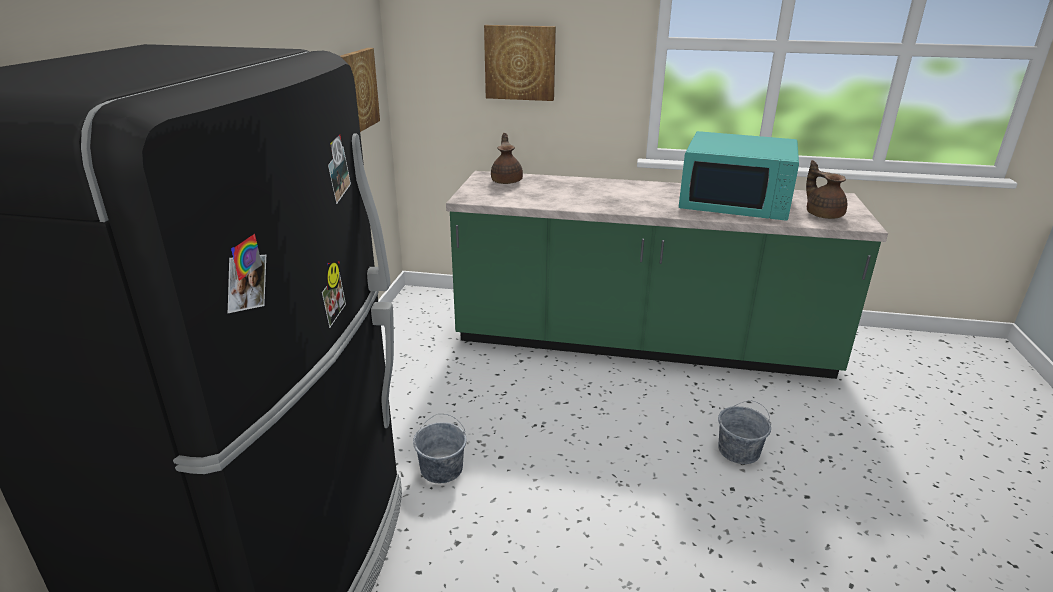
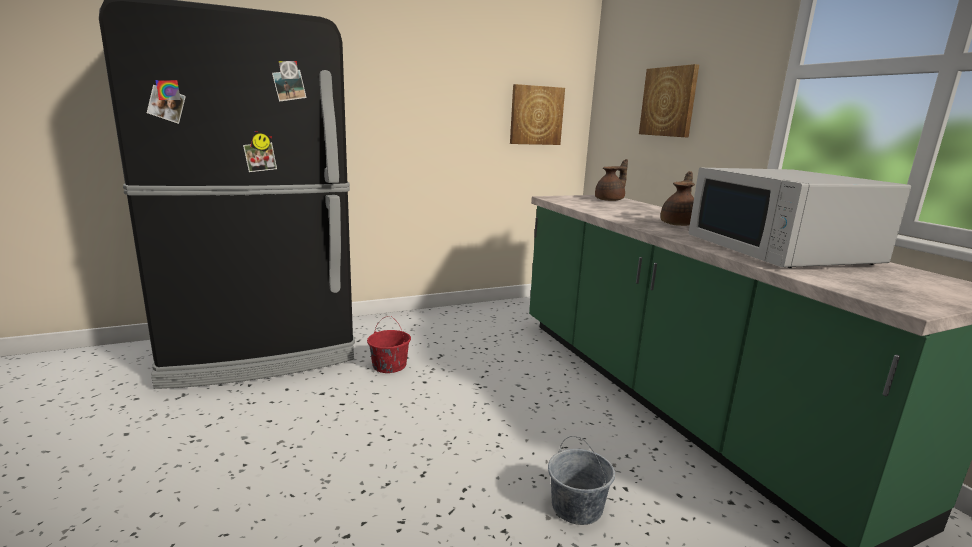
camera: 55 degrees right, 10 degrees down
(441, 469) = (389, 365): grey bucket -> red bucket
(735, 202) = (780, 250): turquoise microwave -> white microwave
(823, 214) = (872, 284): brown teapot -> brown teapot (679, 224)

